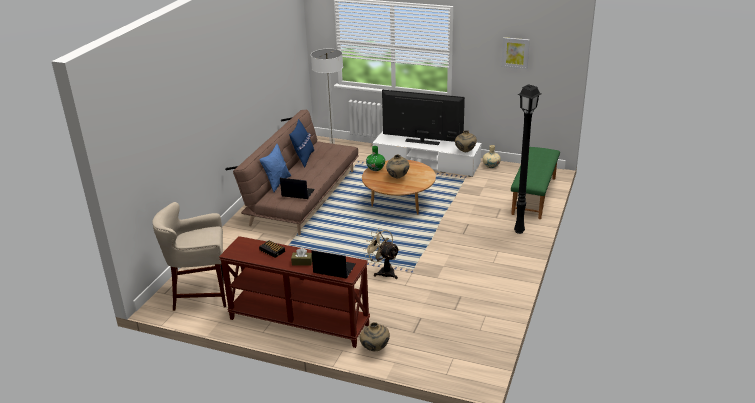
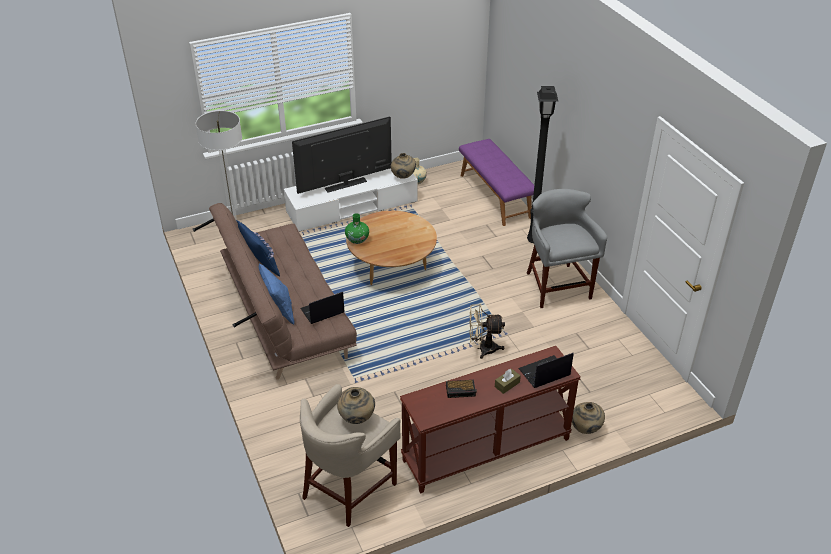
camera: 45 degrees left, 10 degrees up
(398, 178) = (395, 239): beige vase -> beige vase (357, 419)
(491, 265) = (557, 287): none -> grey stool
(515, 53) = (426, 47): picture -> none
(534, 196) = (495, 196): green bench -> purple bench

